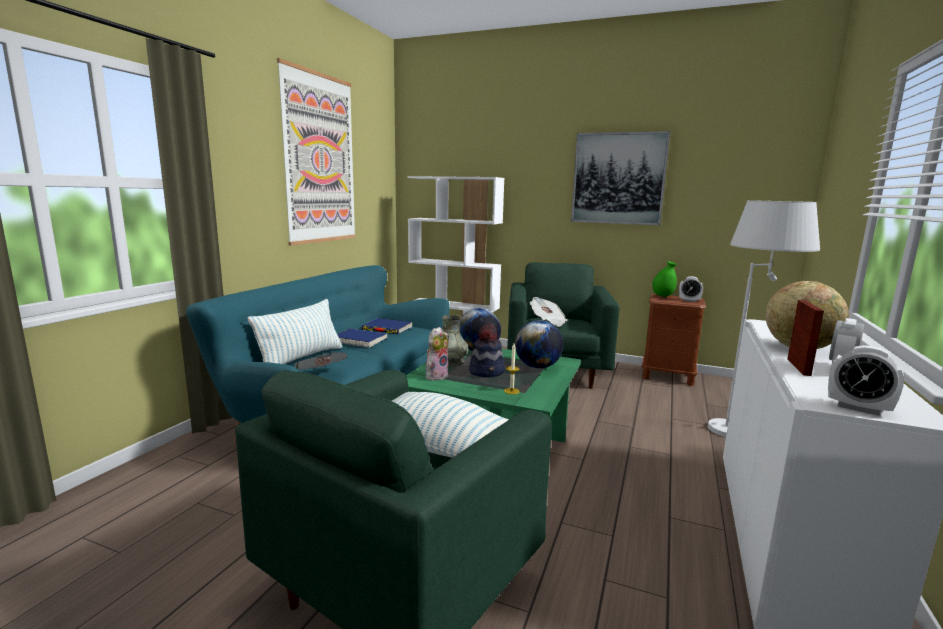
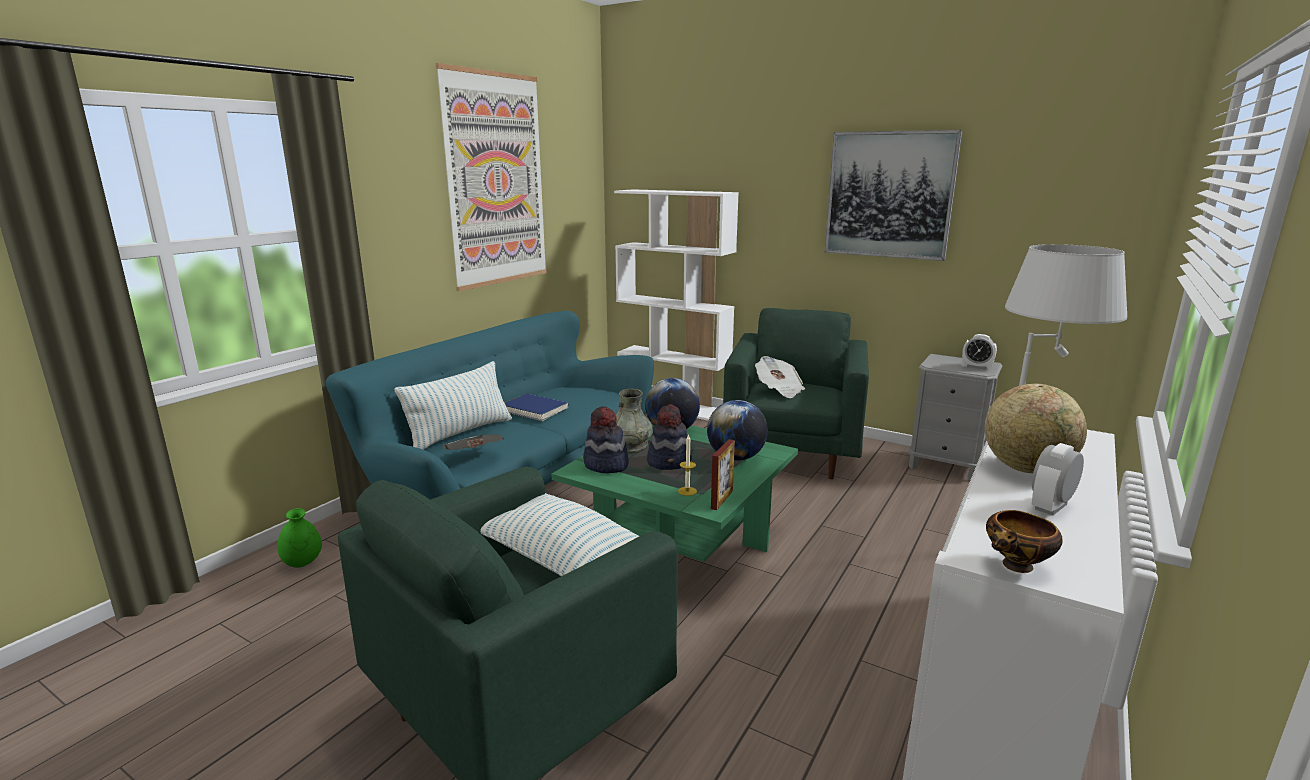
camera: 10 degrees right, 5 degrees up
(387, 328) = (573, 393): blue book -> none
(436, 376) = (606, 465): plush toy -> hat
(663, 296) = (944, 358): green vase -> green vase (303, 563)
(668, 376) = (946, 466): brown nightstand -> grey nightstand
(798, 367) = (996, 500): picture frame -> picture frame (722, 500)
(858, 408) = (1016, 567): alarm clock -> bowl

